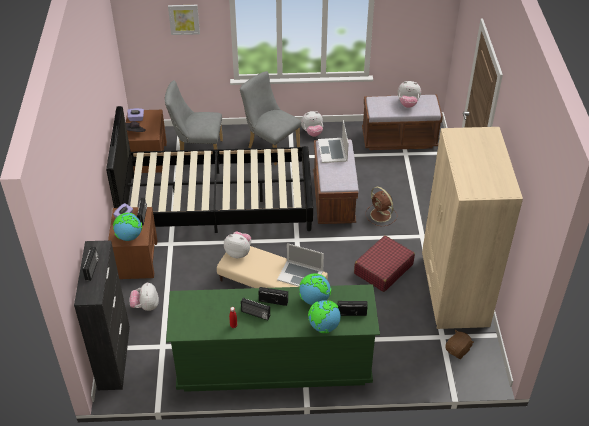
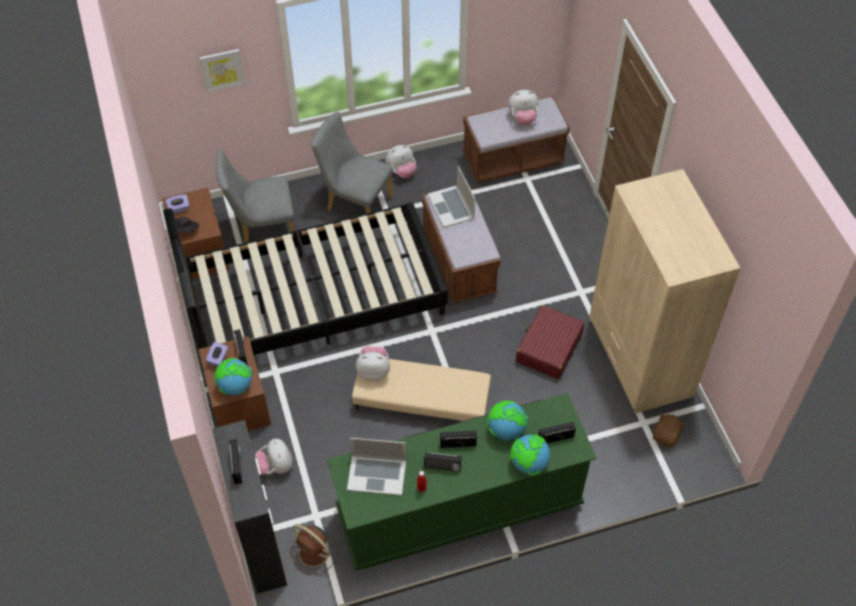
camera: 15 degrees left, 10 degrees up
(300, 275) = (459, 385): laptop -> laptop (377, 474)
(381, 215) = (524, 273): brown fan -> brown fan (315, 553)

